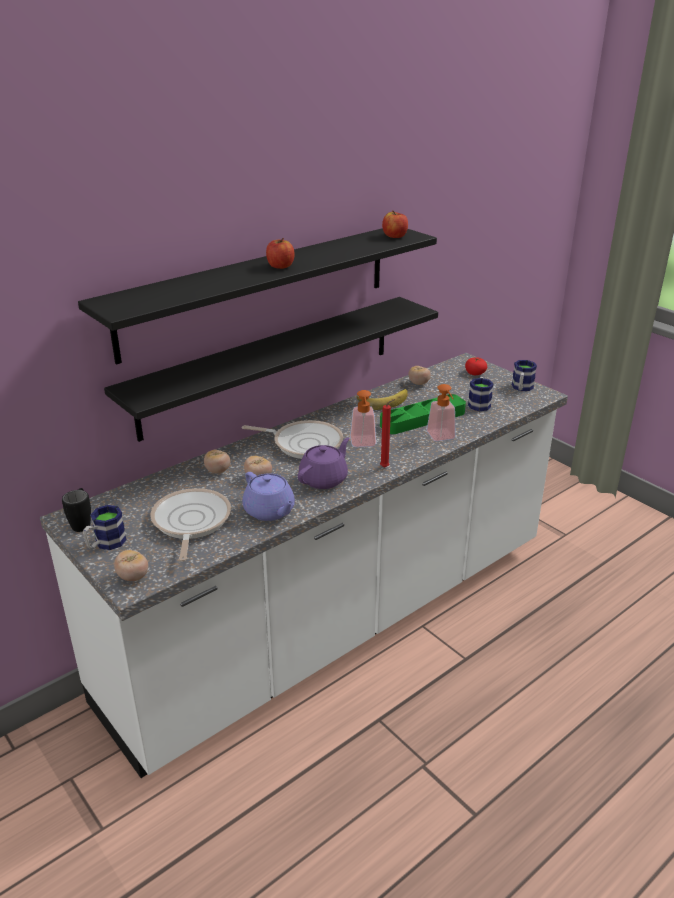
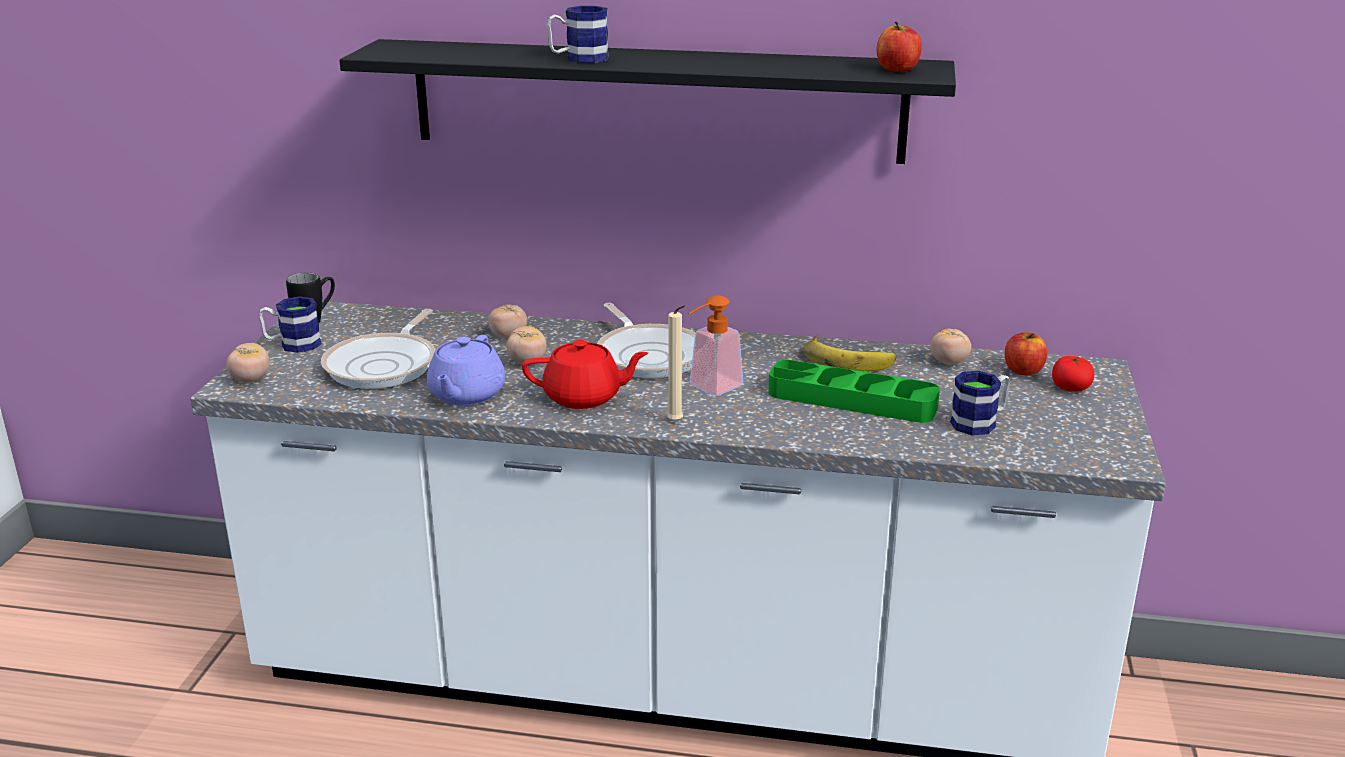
camera: 50 degrees right, 5 degrees down
(190, 522) = (385, 365): frying pan -> frying pan turned 150 degrees clockwise
(271, 365) = (671, 227): black shelf -> none
(280, 266) = (644, 61): apple -> apple (1023, 371)
(324, 479) = (584, 397): purple teapot -> red teapot
(386, 467) = (676, 423): red candle -> beige candle
(442, 438) = (824, 431): soap dispenser -> none
(521, 388) = (1101, 437): mug -> mug (578, 59)

